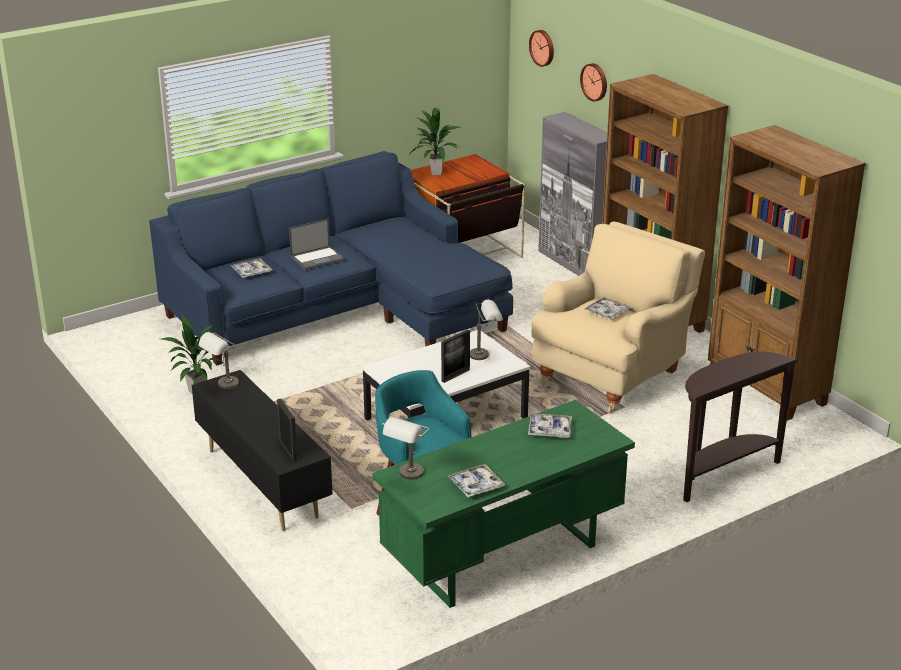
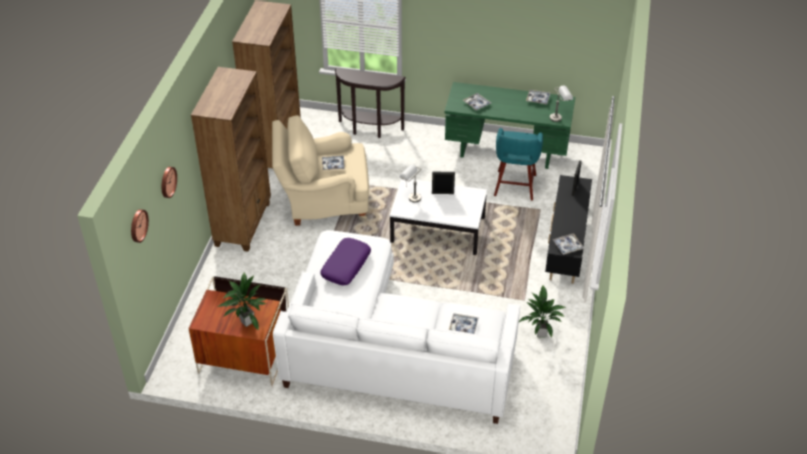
camera: 135 degrees left, 15 degrees up
(223, 386) = (567, 246): grey table lamp -> tray
(318, 258) = (410, 313): laptop -> none
(340, 310) = (389, 350): blue sofa -> white sofa
(433, 253) = (345, 266): none -> purple pillow
(574, 263) = (204, 293): grey cabinet -> none

